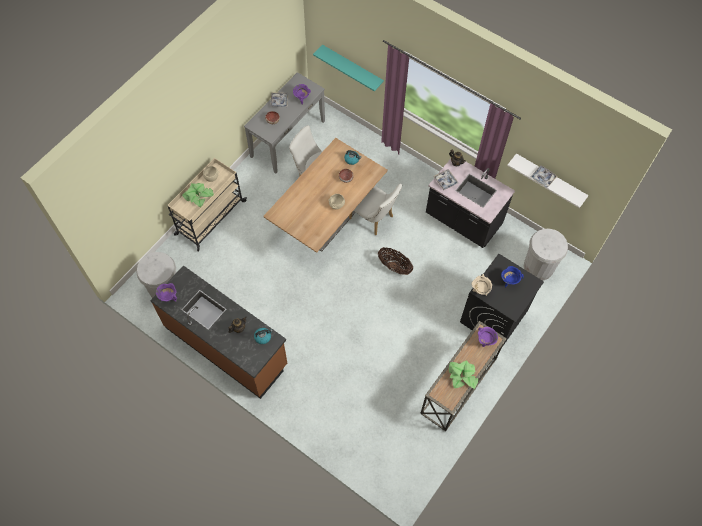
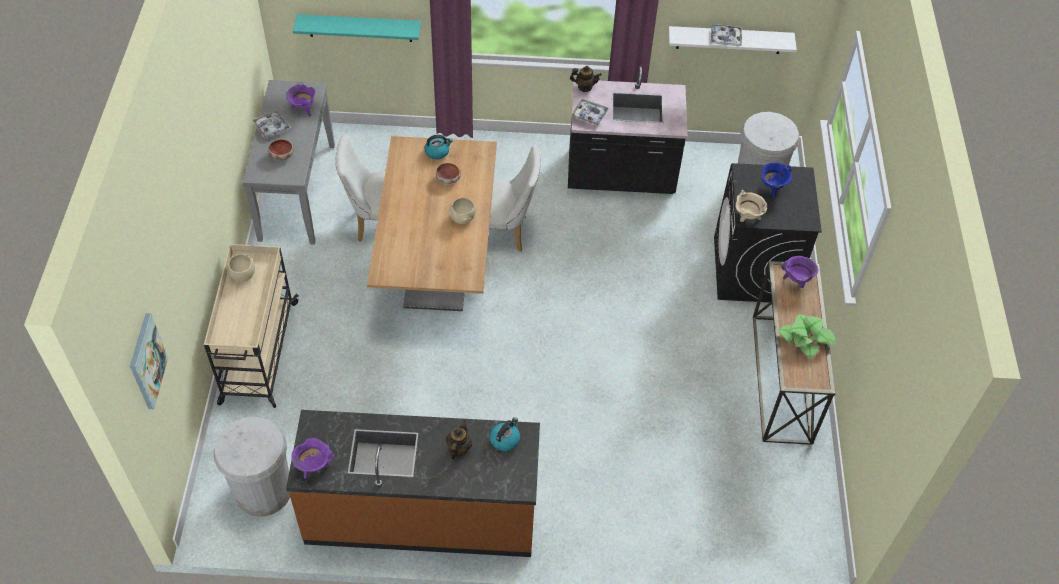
camera: 35 degrees left, 10 degrees down
(111, 207) = (147, 361): none -> picture
(198, 196) = (242, 310): potted plant -> none
(394, 266) = (578, 277): basket -> none

